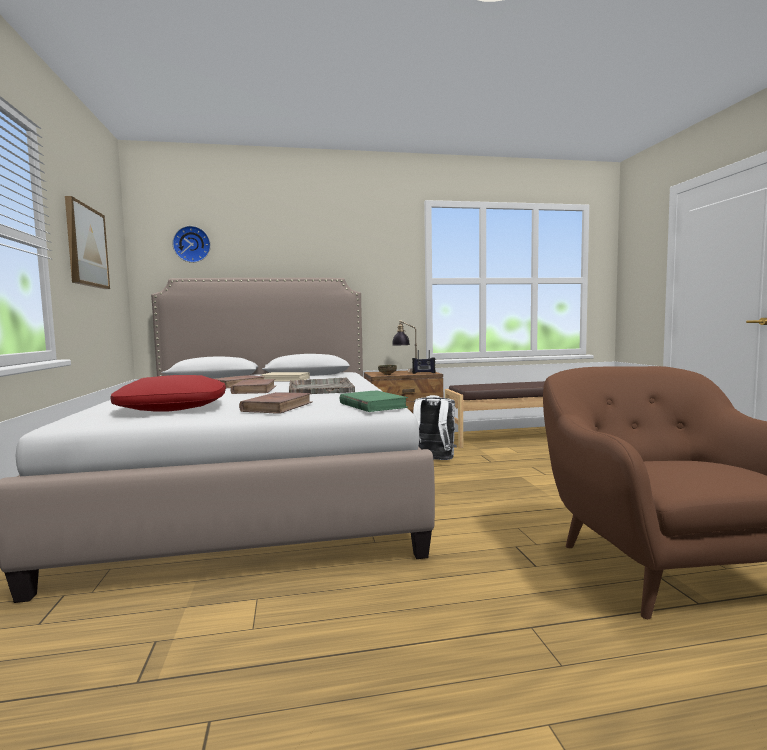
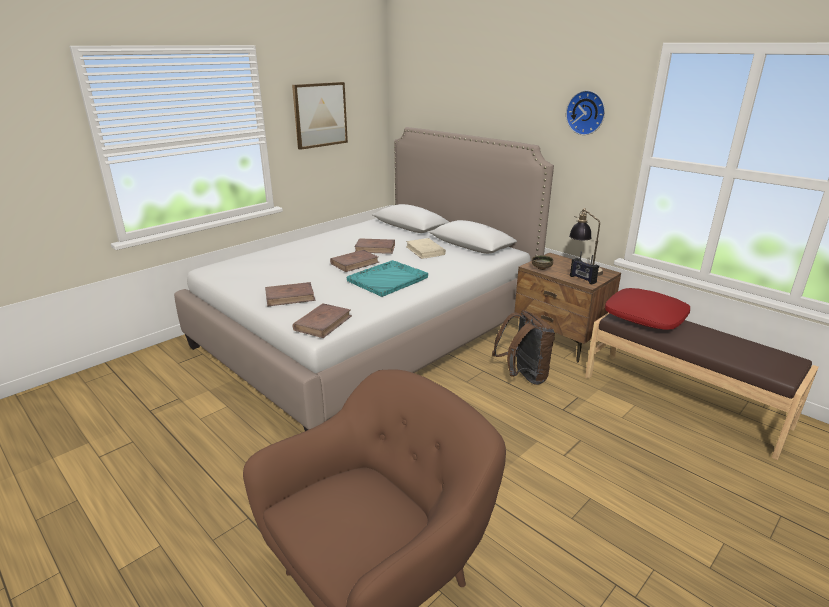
camera: 55 degrees right, 20 degrees up
(173, 407) = (267, 271): red pillow -> red pillow (645, 317)
(192, 244) = (427, 94): wall clock -> wall clock (586, 112)
(320, 388) = (388, 279): grey tray -> turquoise tray
(372, 405) = (323, 323): green book -> brown book
(433, 460) = (523, 376): white backpack -> brown backpack

